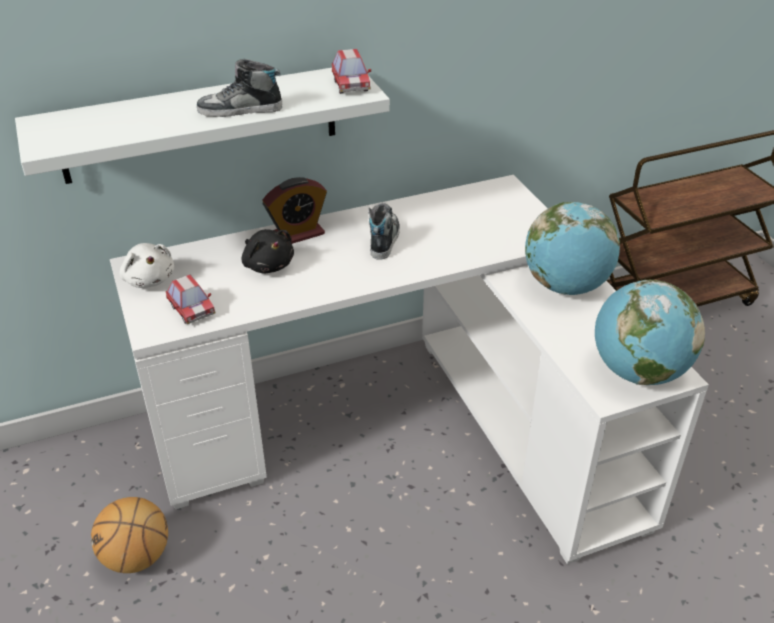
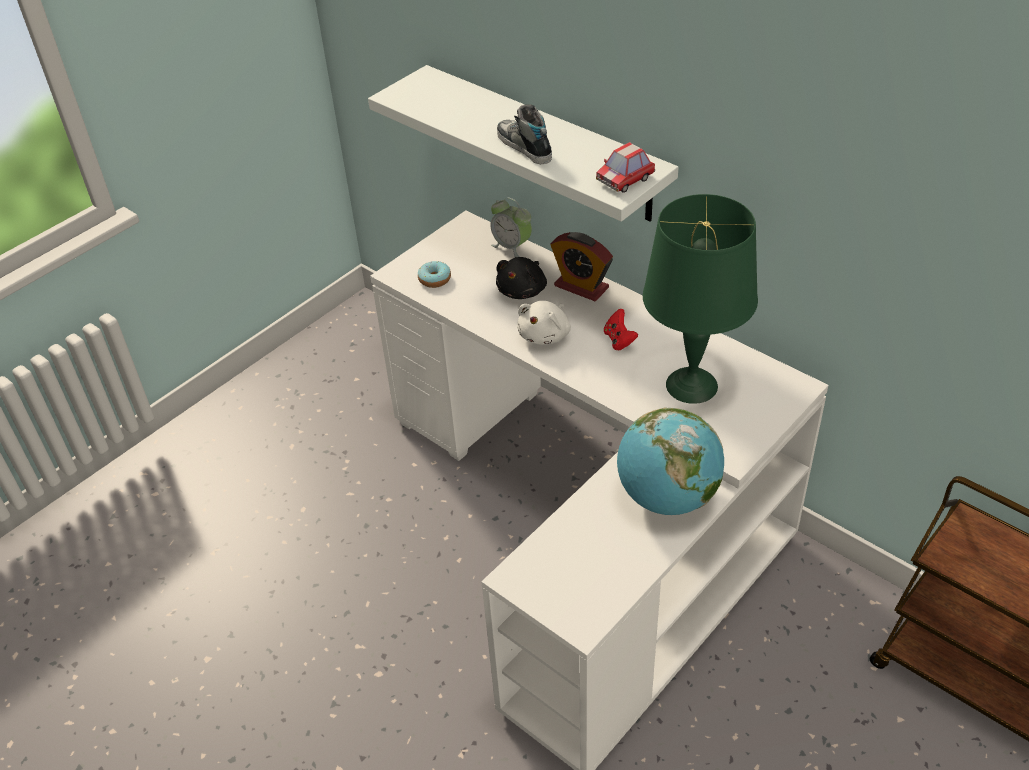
camera: 65 degrees right, 5 degrees up
(137, 557) = (346, 427): basketball -> none
(149, 279) = (456, 241): white plush toy -> white plush toy (545, 335)
(191, 310) = (434, 279): toy car -> donut
(199, 251) = (512, 247): none -> alarm clock
(383, 239) = (619, 340): shoe -> red game controller
(467, 225) = (692, 385): none -> green table lamp
(638, 372) = (566, 592): globe -> none

